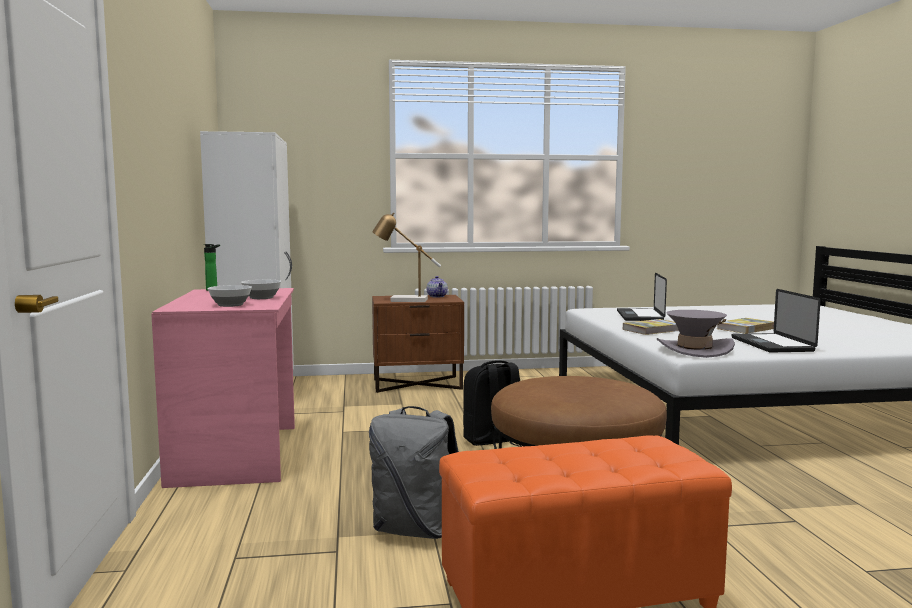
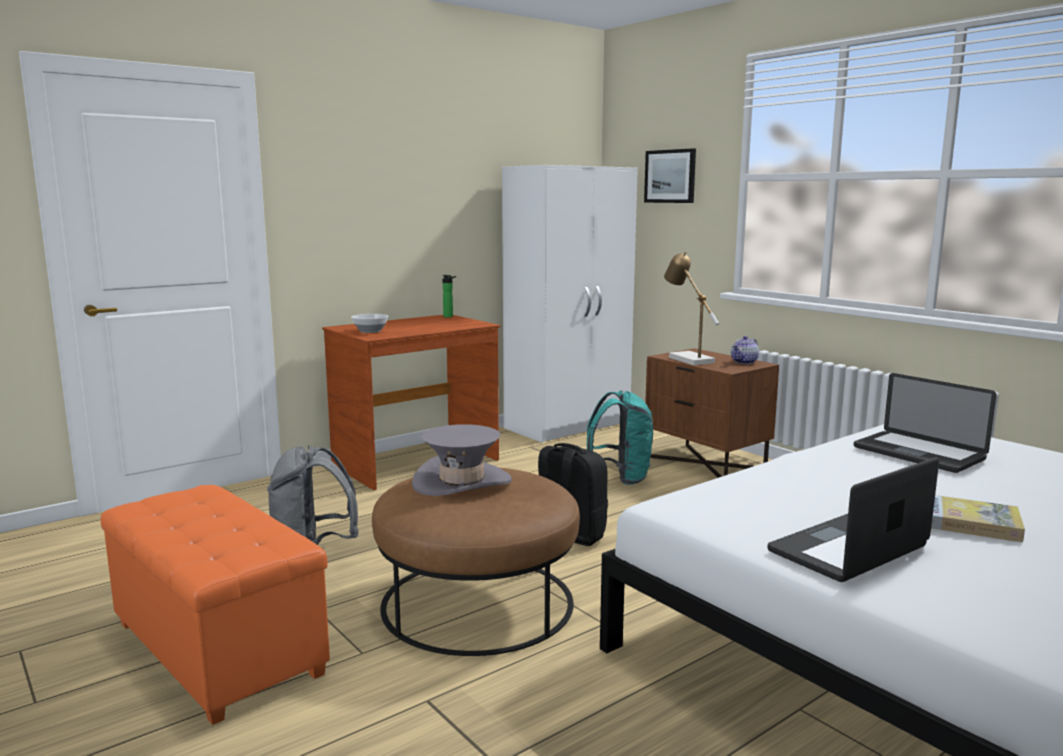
camera: 60 degrees right, 5 degrees up
(238, 454) = (416, 463): pink desk -> brown desk
(261, 297) = (421, 329): bowl -> none
(313, 152) = (670, 176): none -> picture
(406, 406) = (621, 478): none -> turquoise backpack
(640, 316) = (918, 453): laptop -> laptop turned 105 degrees counterclockwise
(652, 330) = (812, 471): book -> none
(694, 349) = (703, 506): grey hat -> grey hat (462, 482)

